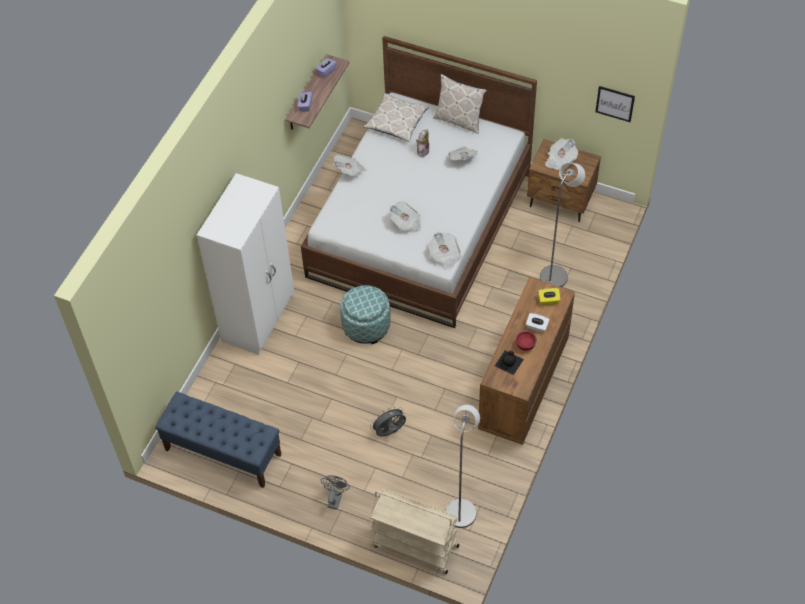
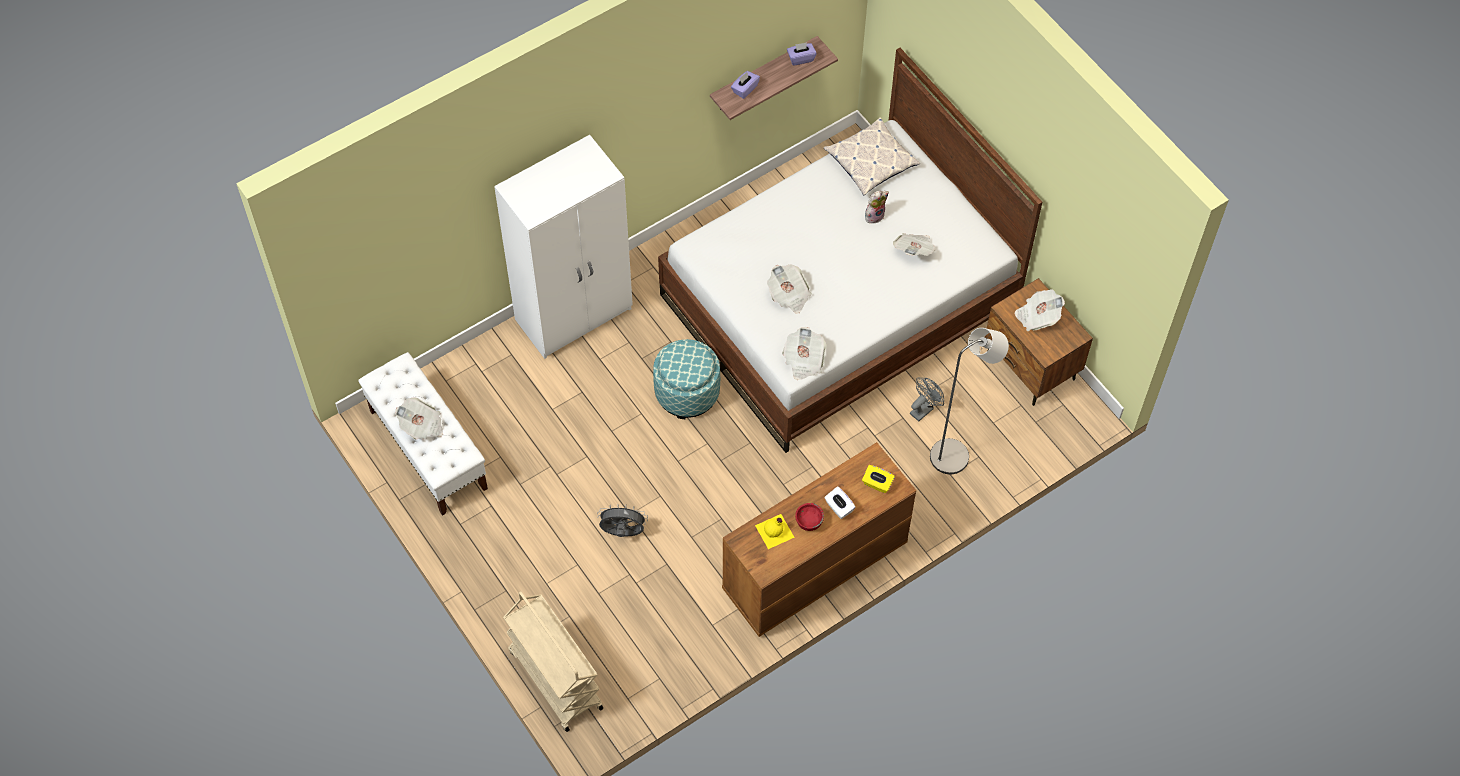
camera: 30 degrees right, 5 degrees up
(222, 452) = (428, 449): blue bench -> white bench
(335, 498) = (509, 573): grey fan -> grey fan (924, 408)
(350, 171) = (770, 195): newspaper -> newspaper (422, 426)
(459, 120) = (947, 199): pillow -> none
(461, 508) = (638, 668): grey floor lamp -> none
(509, 362) = (775, 531): black bottle -> yellow bottle
(615, 103) = (1119, 283): picture -> none

